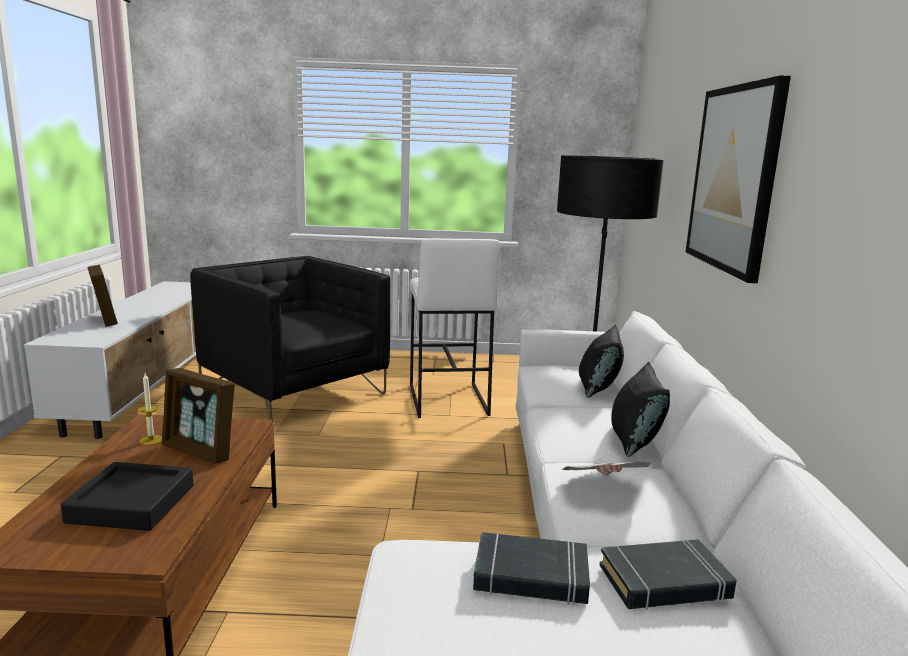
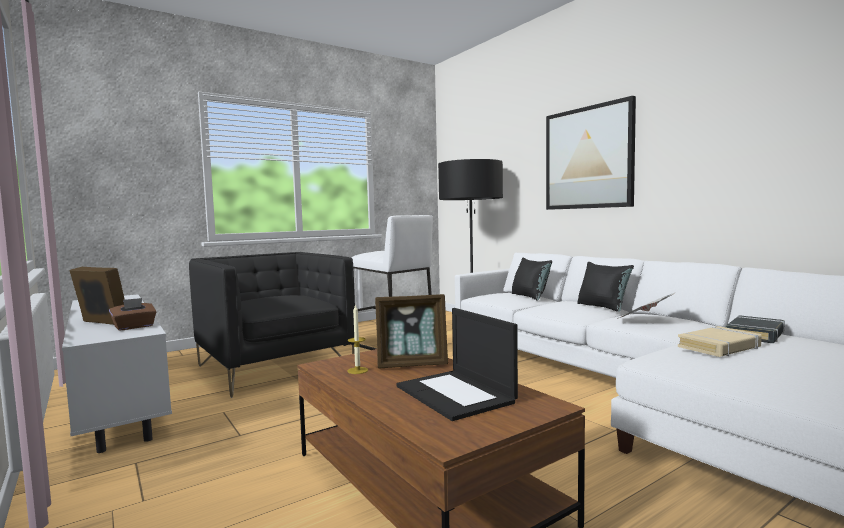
camera: 35 degrees left, 10 degrees down
(106, 332) = (134, 327): none -> brown tissue box
(132, 504) = (456, 394): black tray -> laptop
(294, 393) = (274, 368): black armchair -> black armchair turned 45 degrees clockwise
(530, 576) = (719, 347): black book -> beige book

